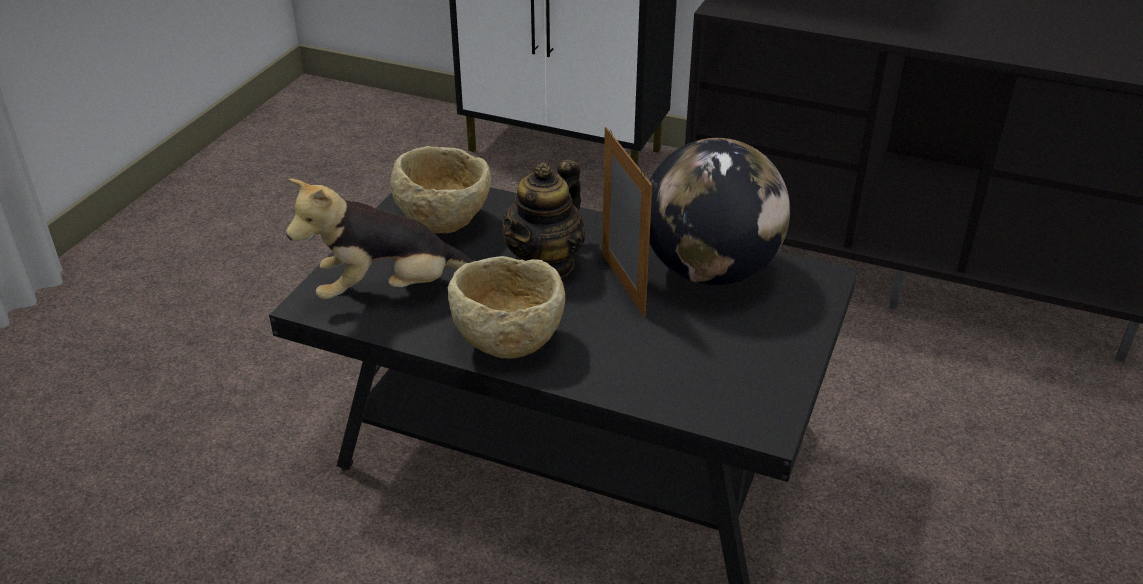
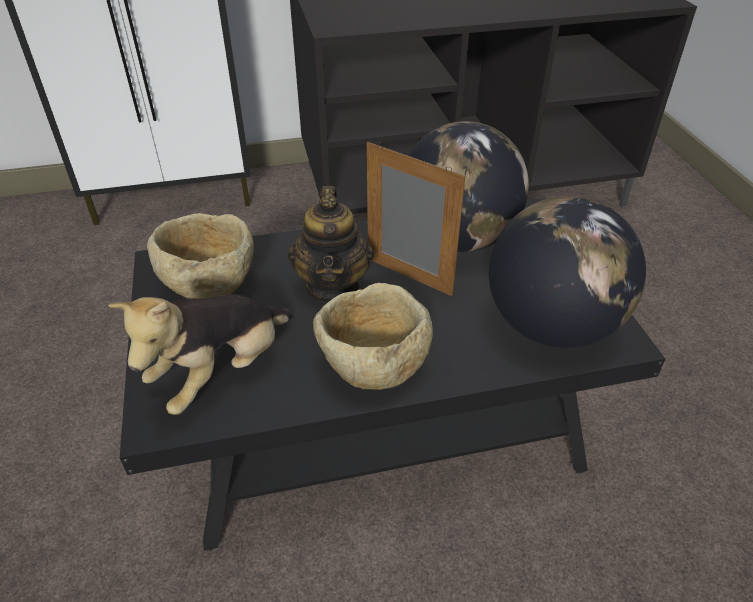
camera: 35 degrees left, 5 degrees up
(708, 382) = (551, 326): none -> globe

